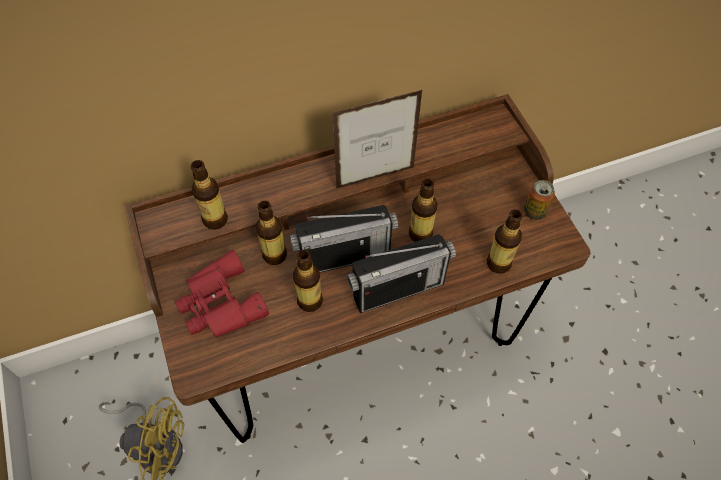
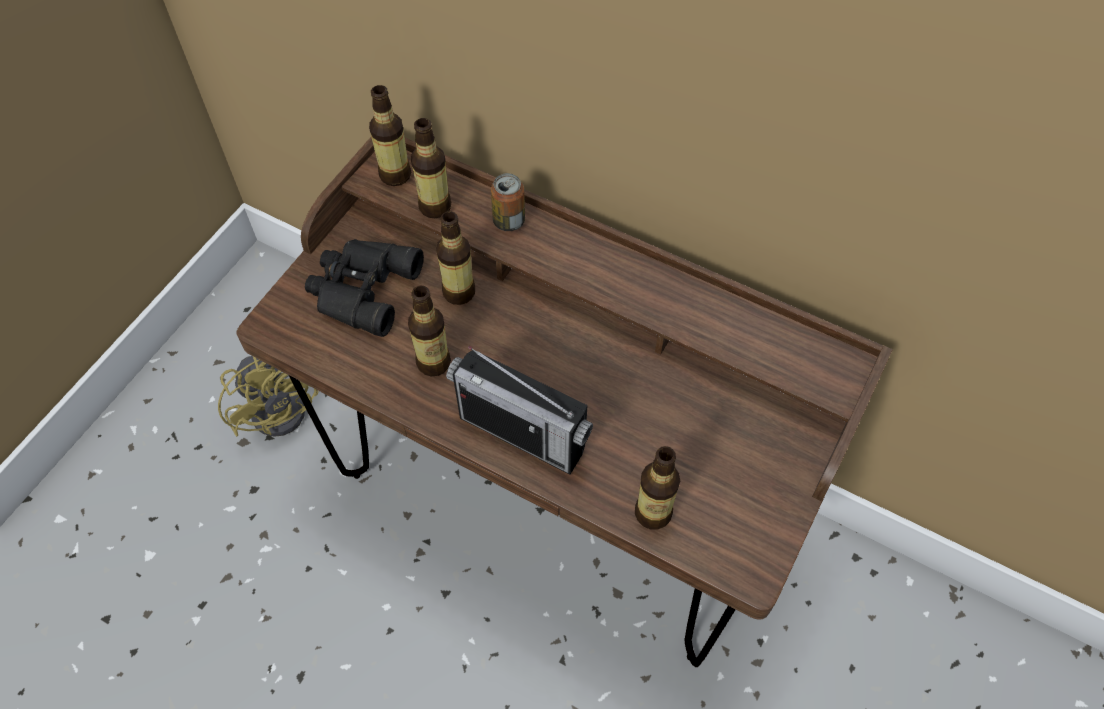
camera: 50 degrees right, 0 degrees up
(219, 304) = (361, 289): red binoculars -> black binoculars
(344, 256) = (515, 355): radio -> none
(375, 178) = (626, 303): picture frame -> none
(420, 234) = (614, 406): bottle -> bottle (395, 175)
(534, 211) = (767, 504): can -> can (509, 221)

